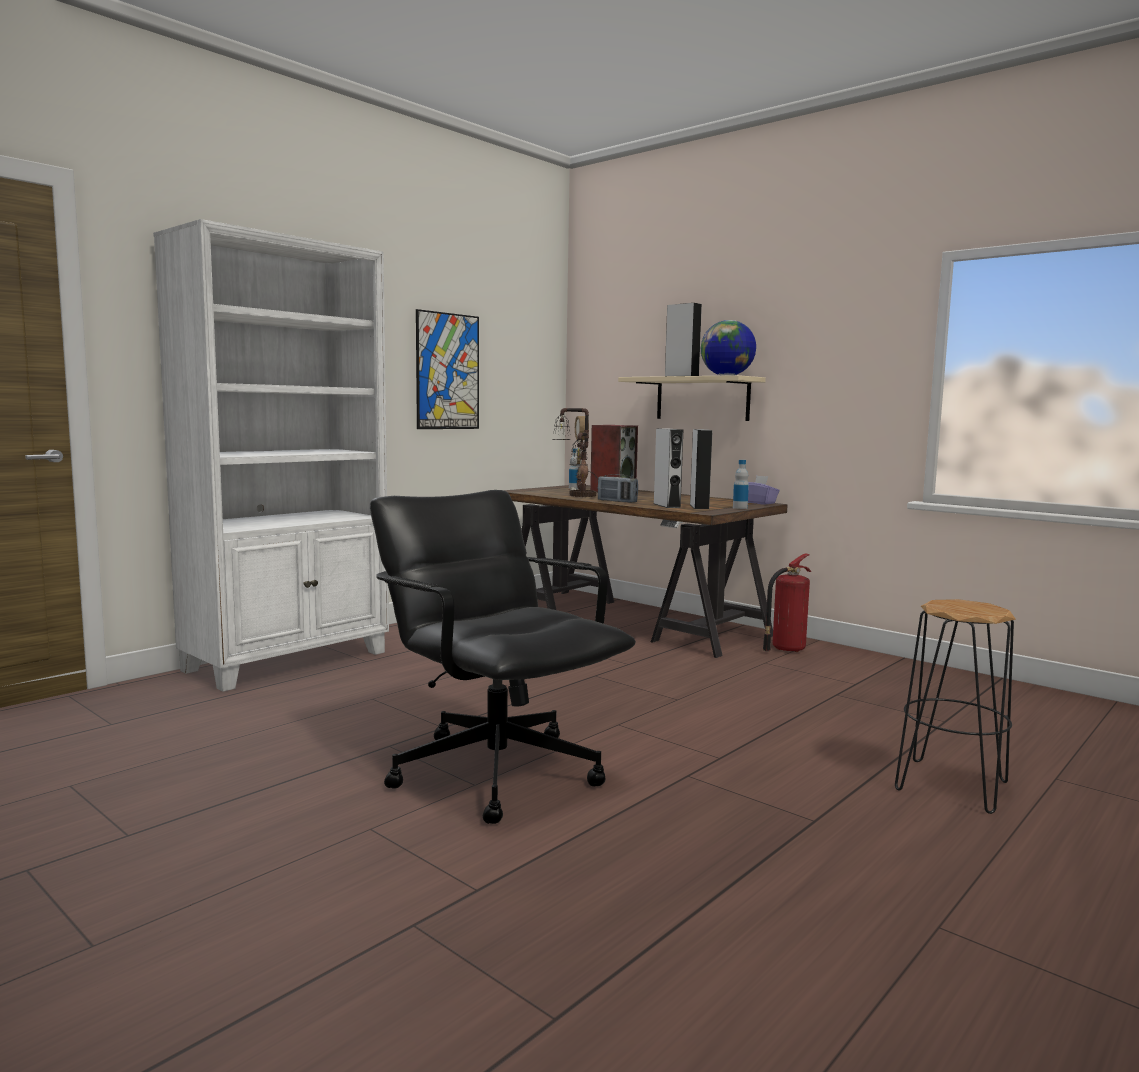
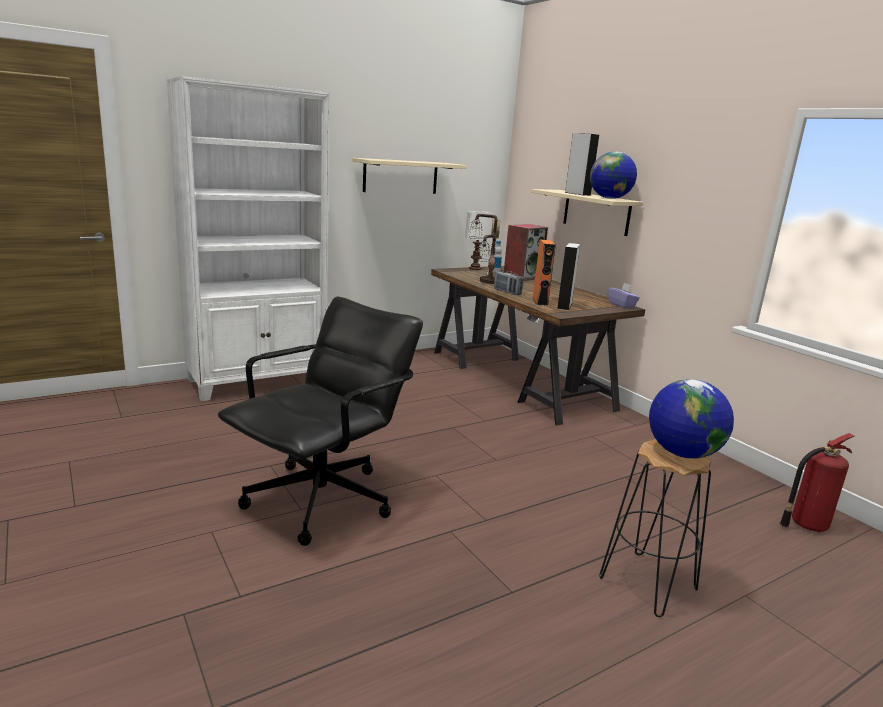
camera: 15 degrees right, 10 degrees up
(447, 371) = (400, 176): picture -> beige shelf
(496, 771) = (322, 500): black office chair -> black office chair turned 60 degrees clockwise
(547, 488) = (475, 269): none -> white table lamp
(666, 505) = (540, 301): grey speaker -> orange speaker
(740, 508) = (596, 311): bottle -> none
(786, 649) = (619, 426): fire extinguisher -> fire extinguisher (806, 525)
(974, 606) = (682, 453): none -> globe

